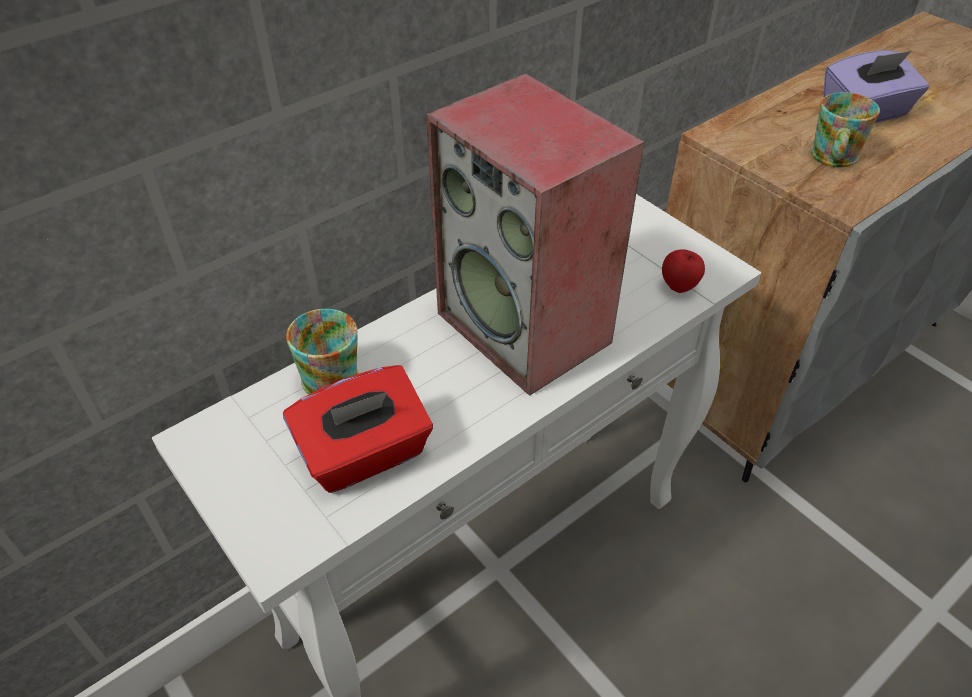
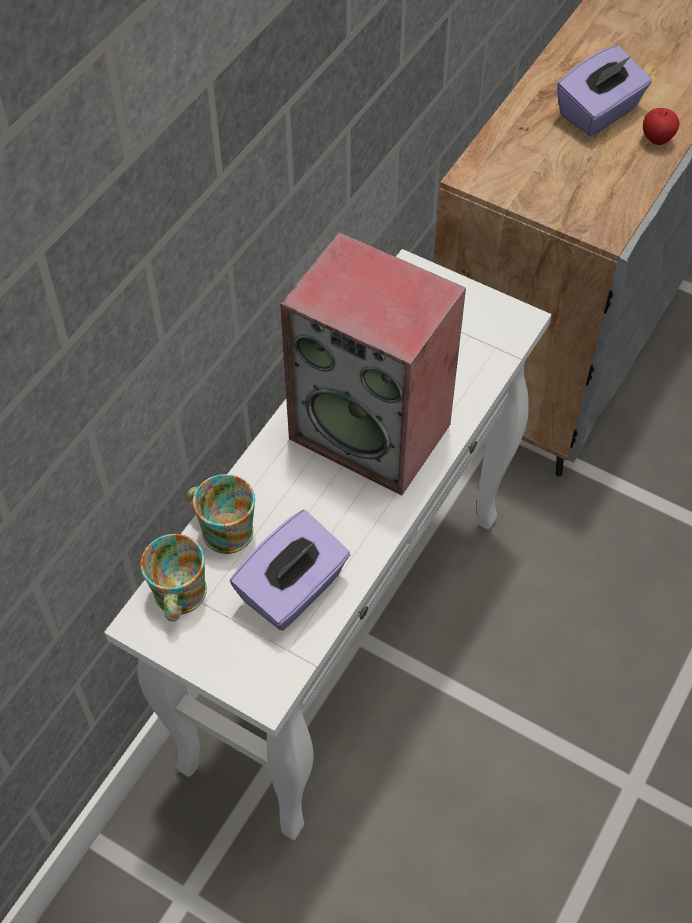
camera: 20 degrees left, 10 degrees up
(365, 454) = (293, 590): red tissue box -> purple tissue box
(679, 287) = (487, 350): apple -> apple (657, 140)
(832, 158) = (583, 179): mug -> mug (178, 599)

